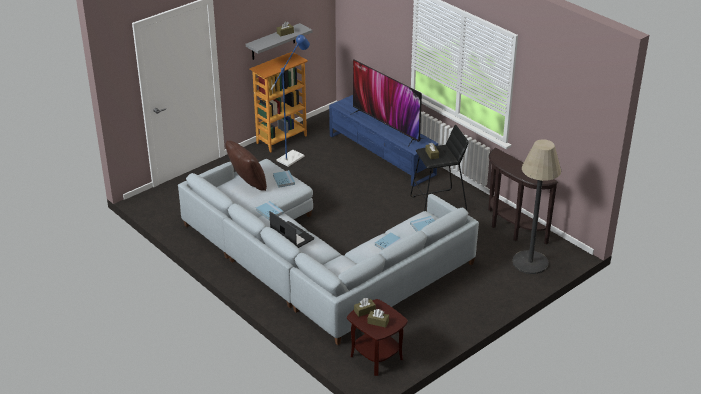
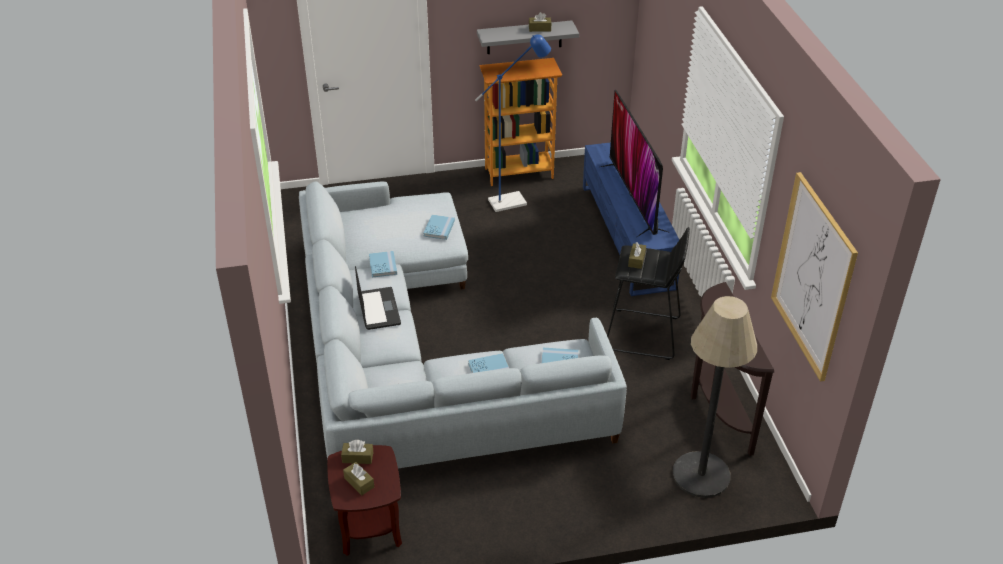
camera: 30 degrees right, 5 degrees up
(247, 184) = (391, 218): brown pillow -> none
(567, 118) = (812, 276): none -> picture

